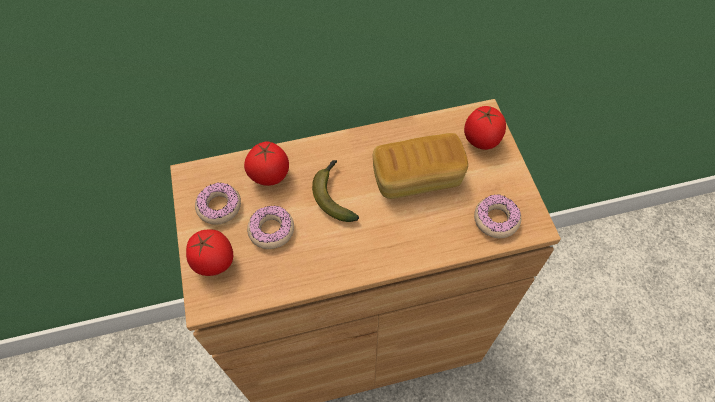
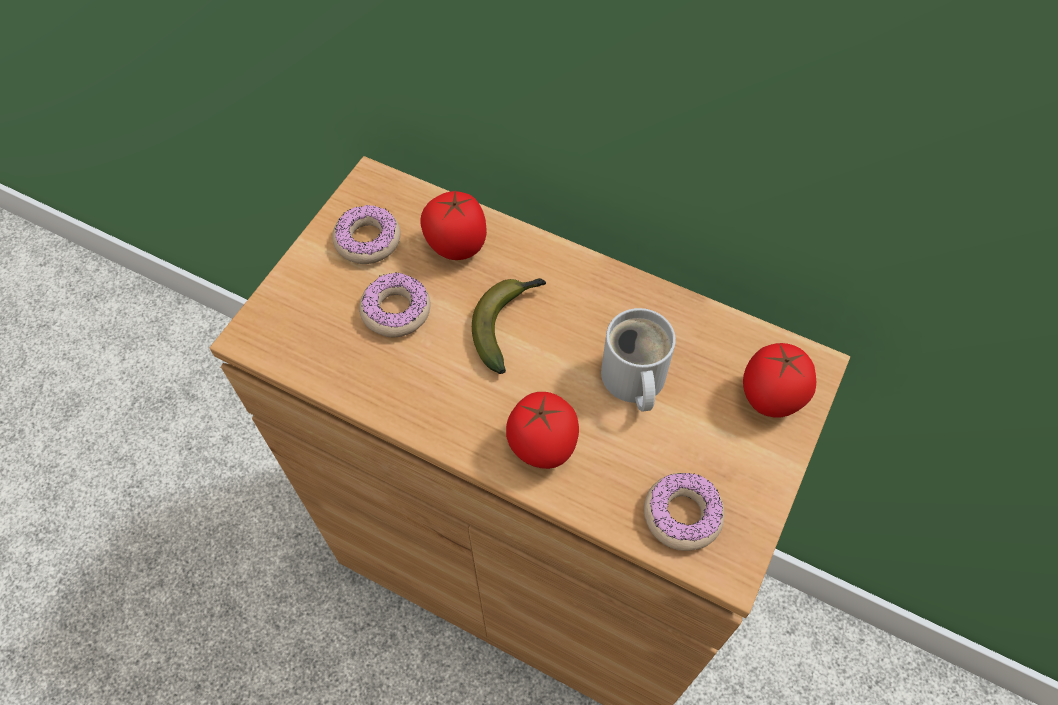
camera: 40 degrees right, 0 degrees up
(215, 263) = (302, 300): tomato -> tomato (542, 447)
(417, 177) = (632, 381): bread -> white mug

